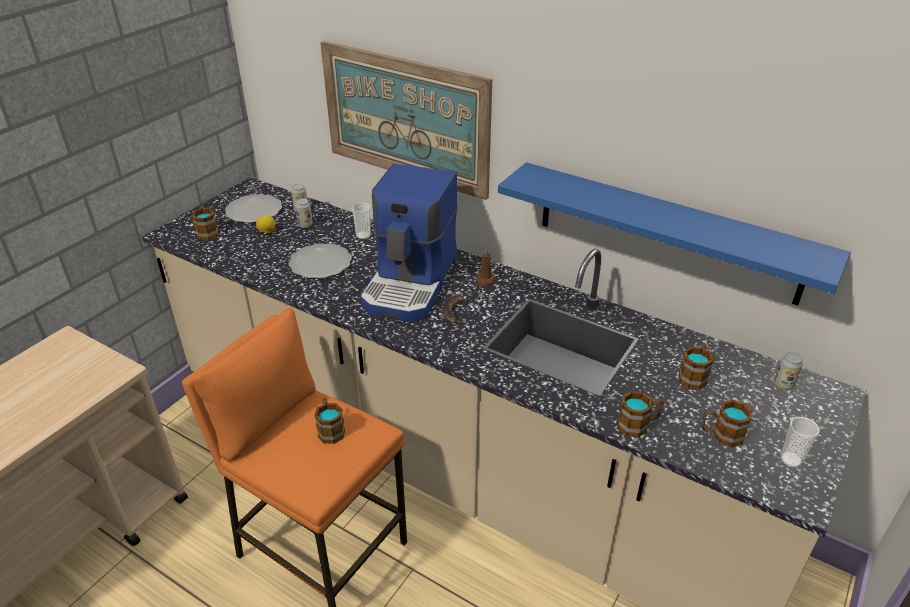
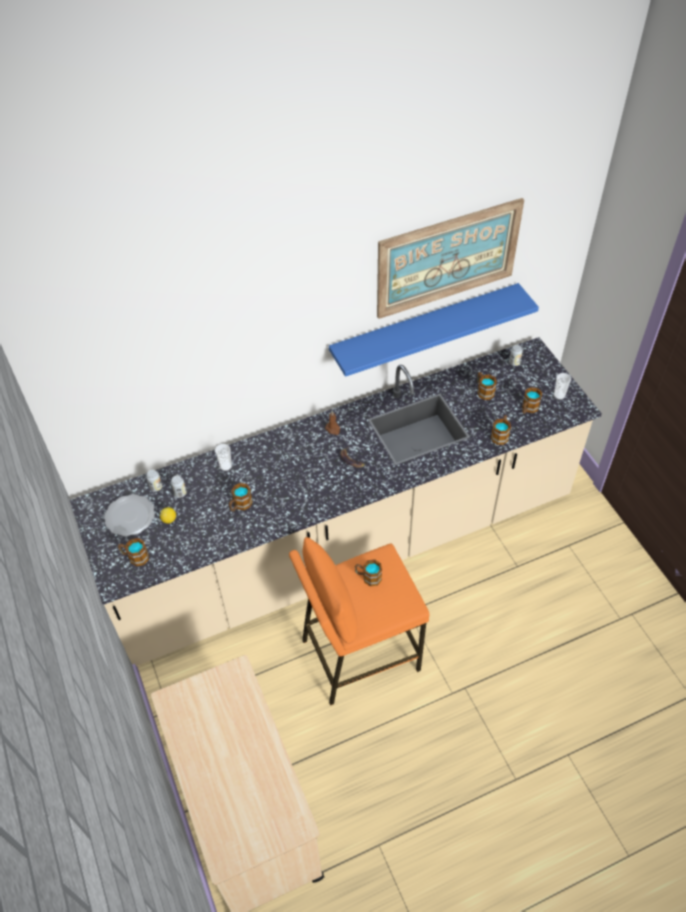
camera: 55 degrees left, 15 degrees up
(319, 264) = (240, 505): plate -> mug
(405, 118) = (227, 372): picture -> picture (448, 258)
(412, 283) = (305, 466): coffee machine -> none

